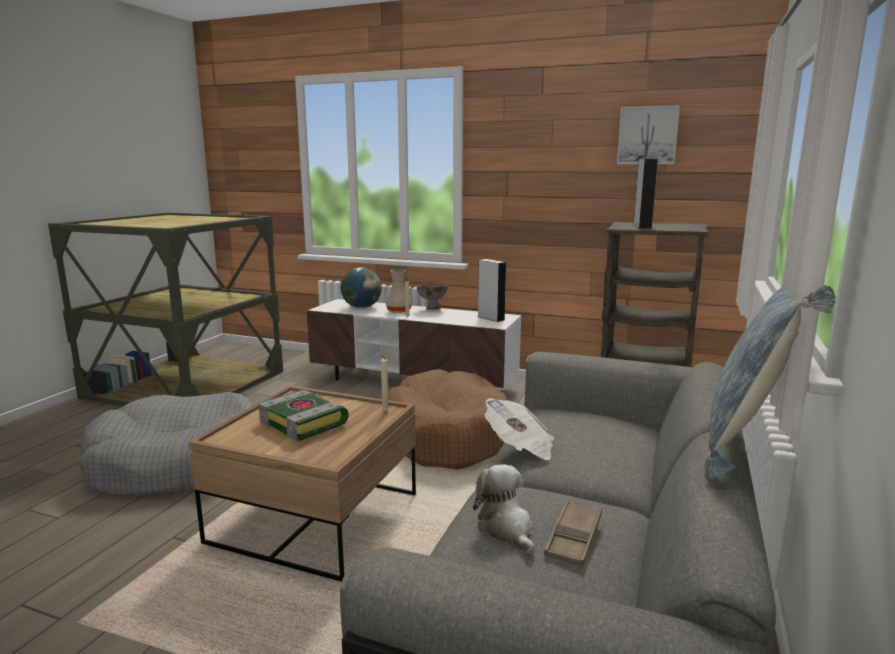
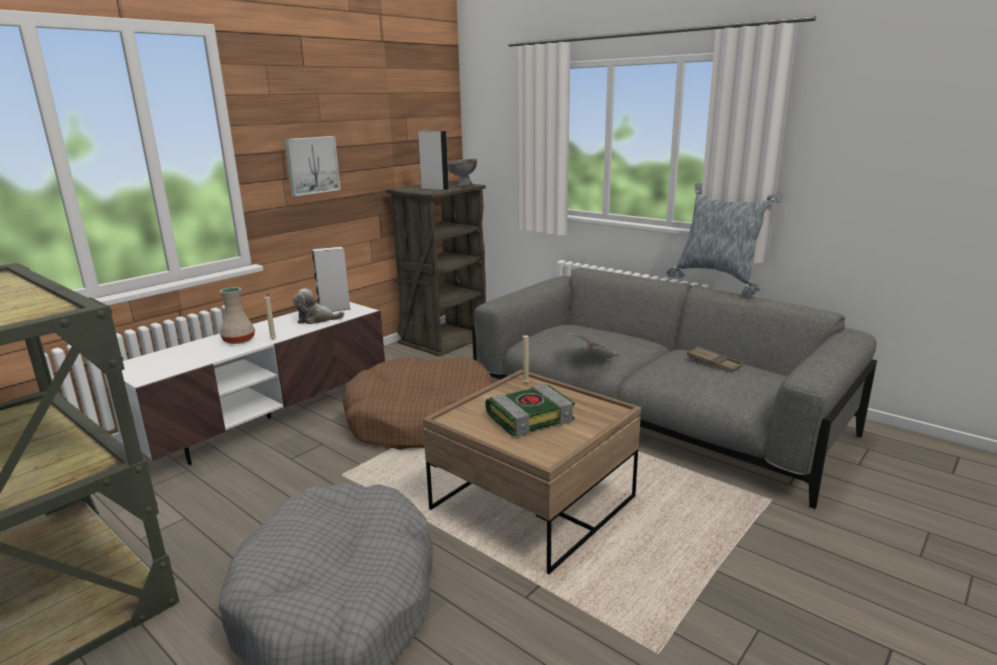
camera: 70 degrees left, 5 degrees up
(361, 307) = (184, 356): globe -> none
(432, 309) = (258, 326): grey bowl -> grey bowl (463, 186)
(506, 528) = (701, 377): plush toy -> plush toy (316, 319)
(647, 135) = (394, 109): picture -> picture (311, 165)

